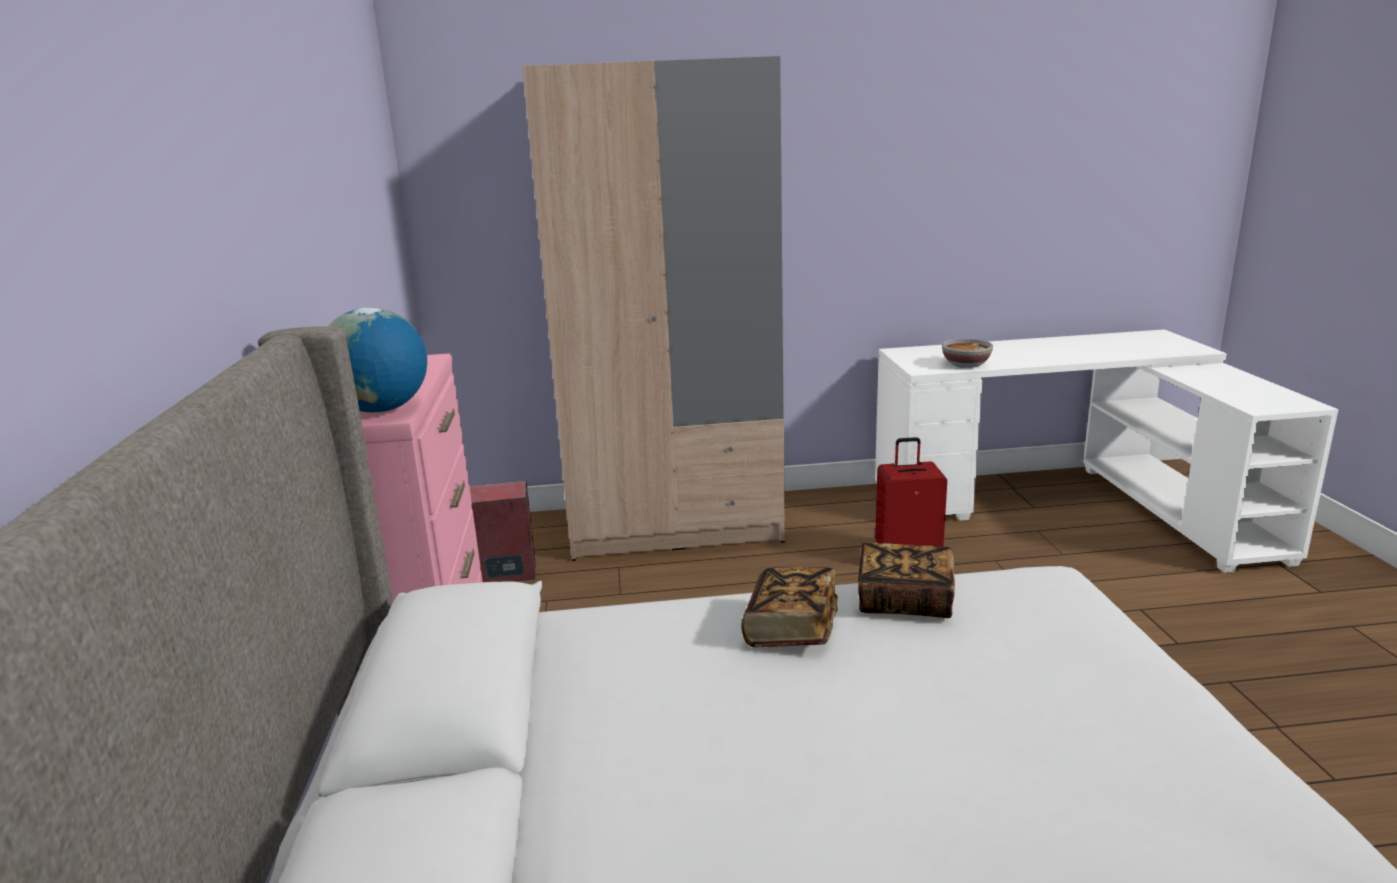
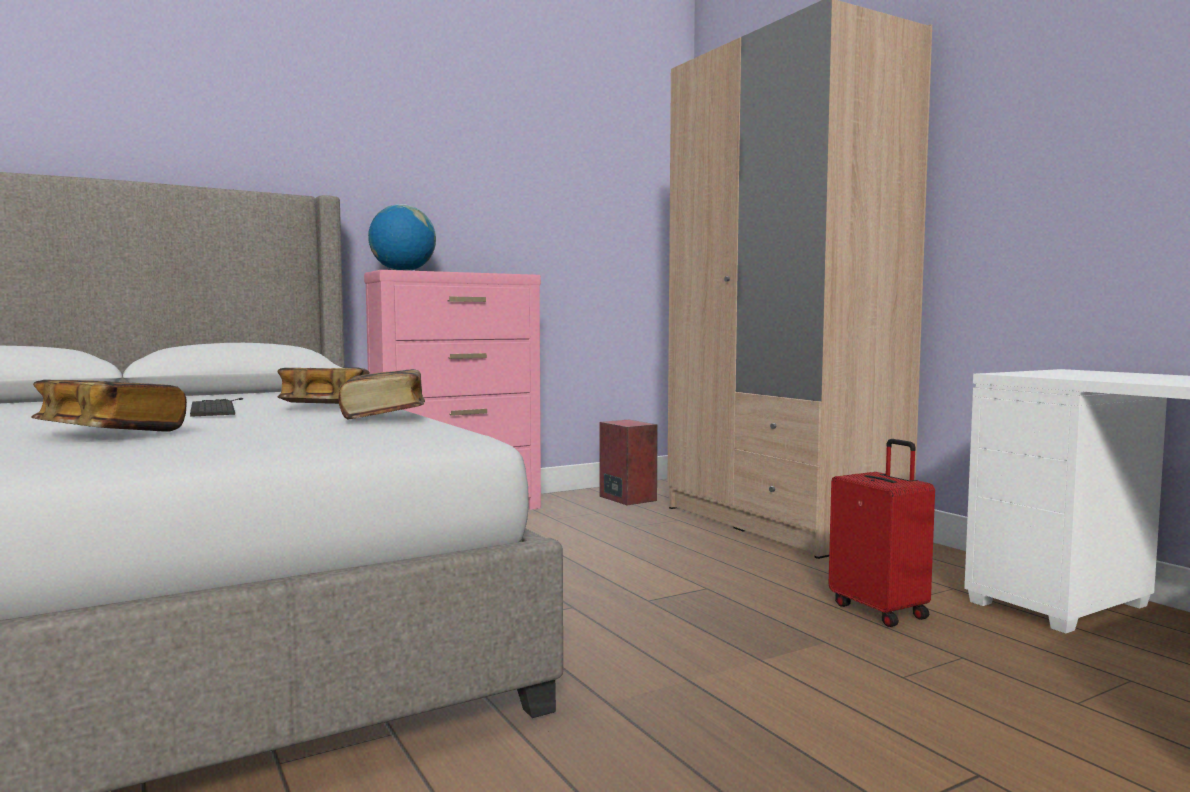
camera: 65 degrees right, 15 degrees down
(763, 703) = (215, 408): none -> keyboard
(965, 365) = (1084, 377): bowl -> none
(1030, 755) = (111, 433): none -> book

